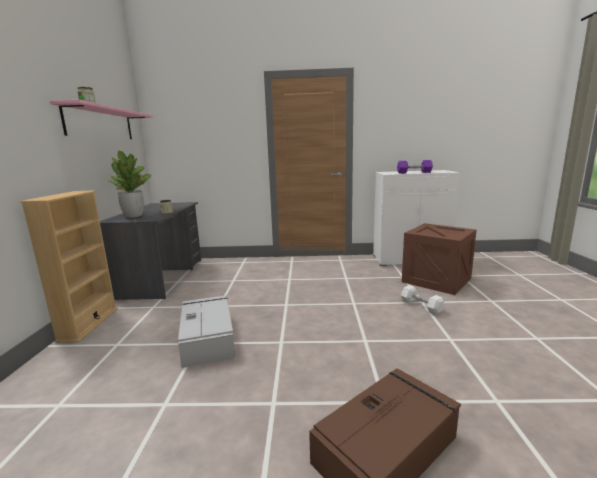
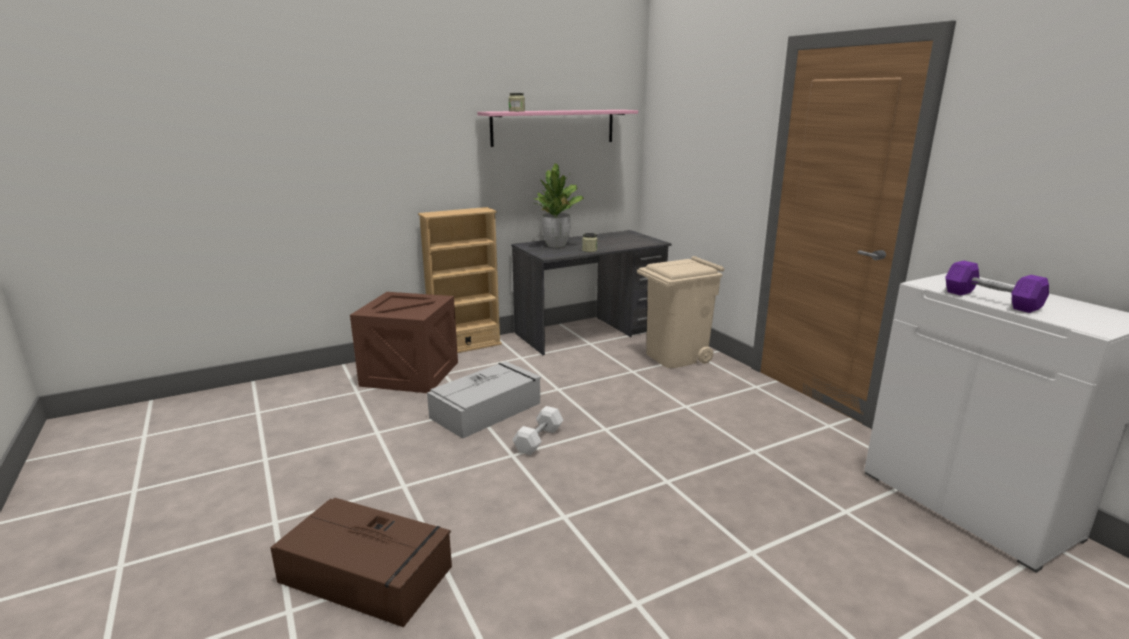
camera: 60 degrees right, 5 degrees up
(235, 267) = (675, 357): none -> beige trash can
(421, 306) = (732, 554): white dumbbell -> white dumbbell (538, 440)
(436, 280) = (890, 558): crate -> crate (410, 374)

